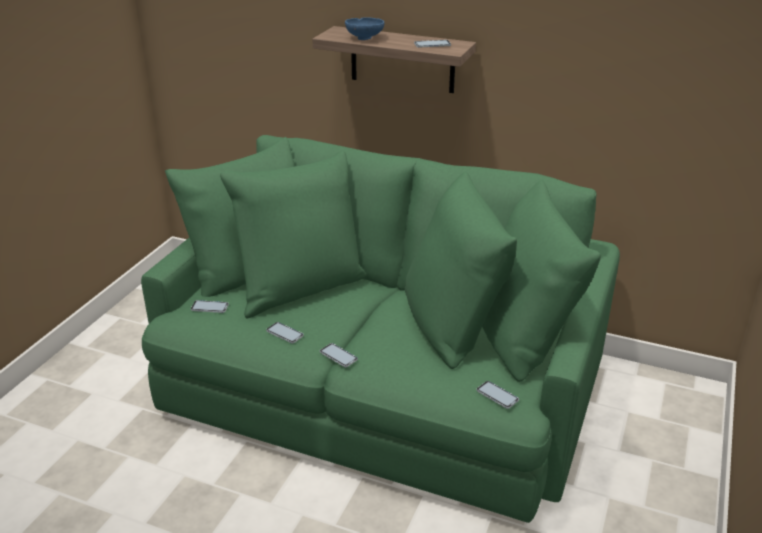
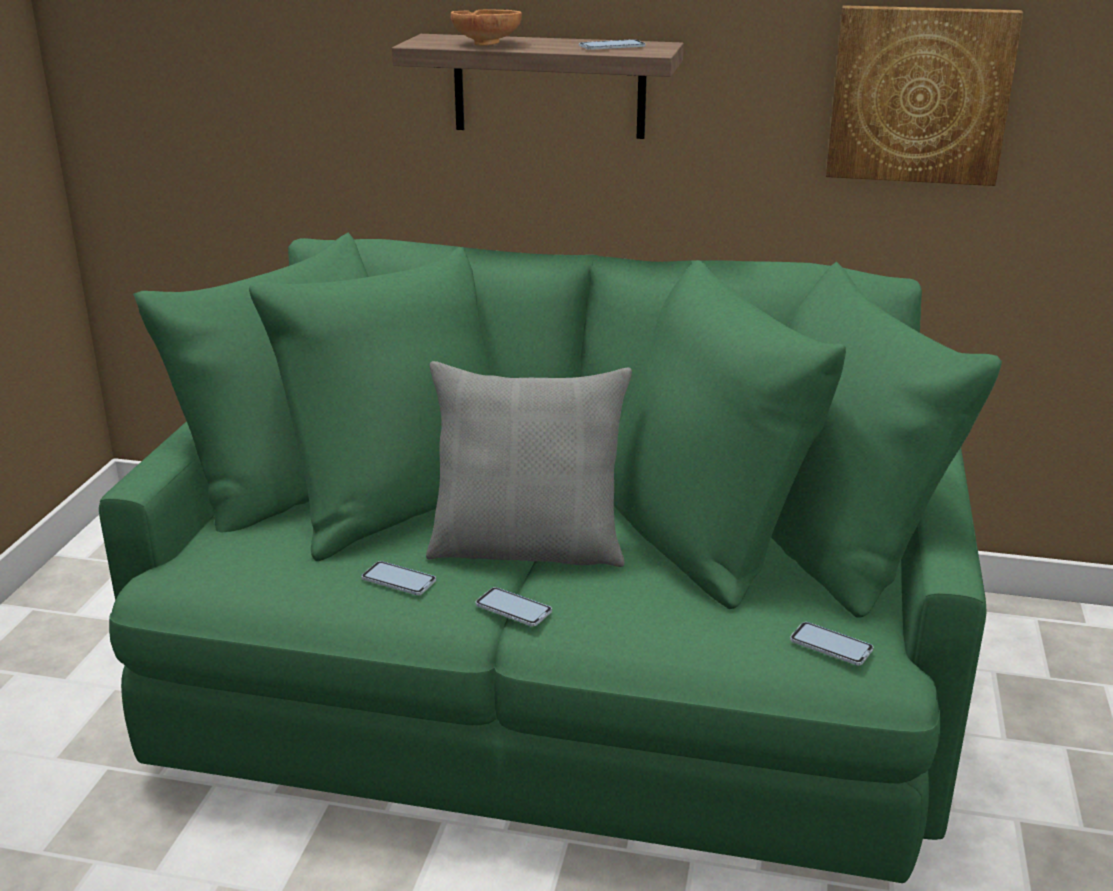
camera: 10 degrees left, 5 degrees down
(209, 307) = (239, 549): phone -> none
(357, 321) = (528, 546): none -> grey pillow
(365, 38) = (487, 43): blue bowl -> brown bowl
(608, 82) = (919, 95): none -> picture

